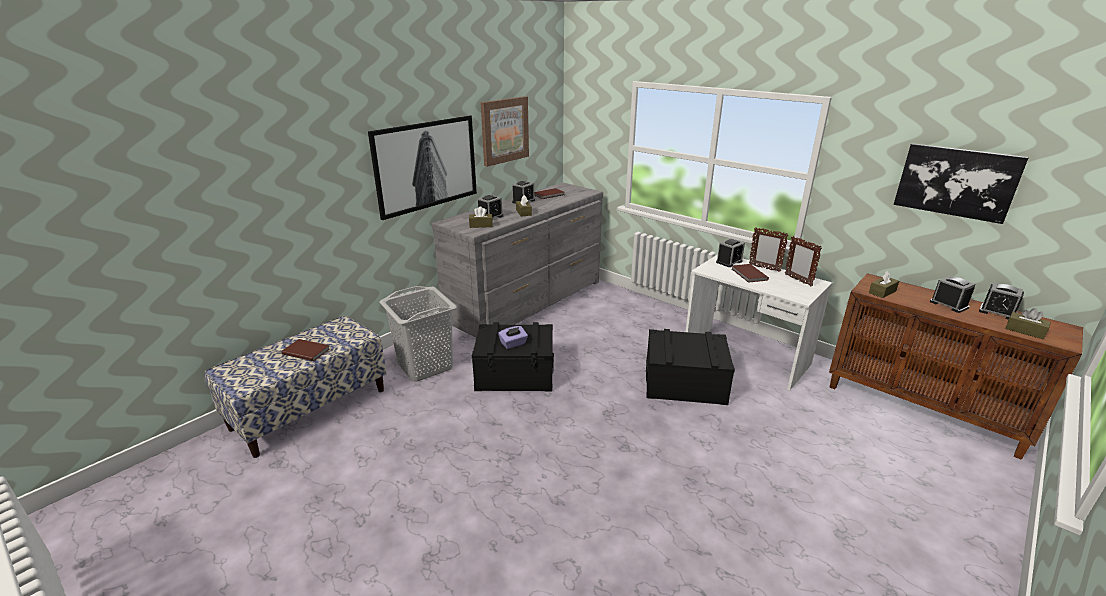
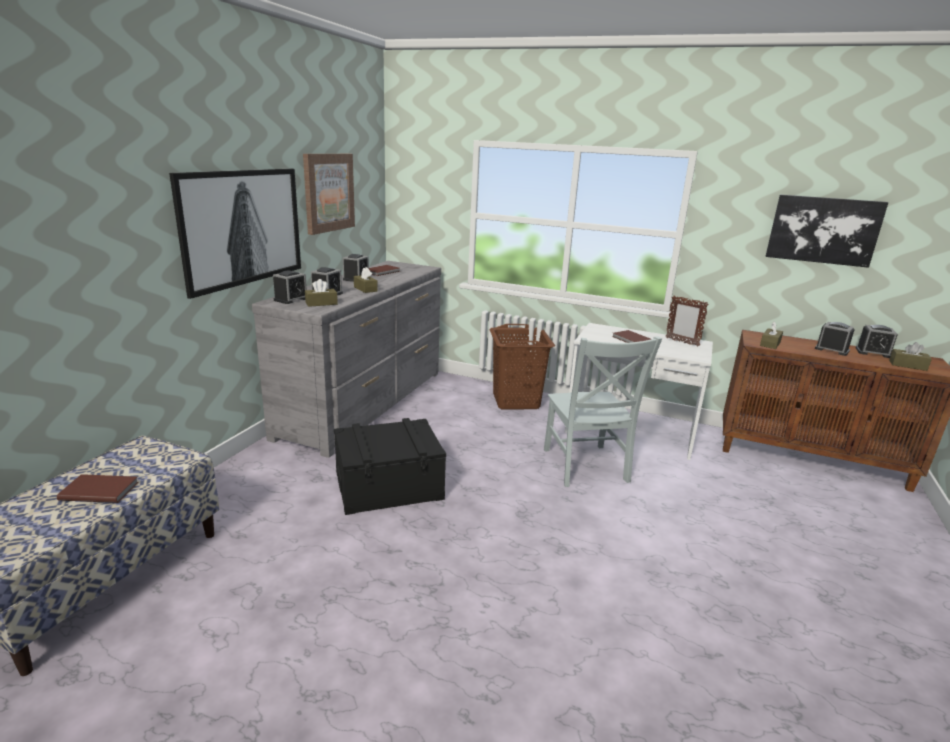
camera: 20 degrees left, 5 degrees down
(425, 365) = (263, 493): grey laundry basket -> none
(513, 344) = (390, 446): purple tissue box -> none
(655, 314) = (516, 401): none -> brown laundry basket
(684, 382) = (585, 467): black storage box -> grey chair
(729, 262) = (604, 330): alarm clock -> alarm clock (291, 299)
(764, 268) = (642, 333): picture frame -> none

